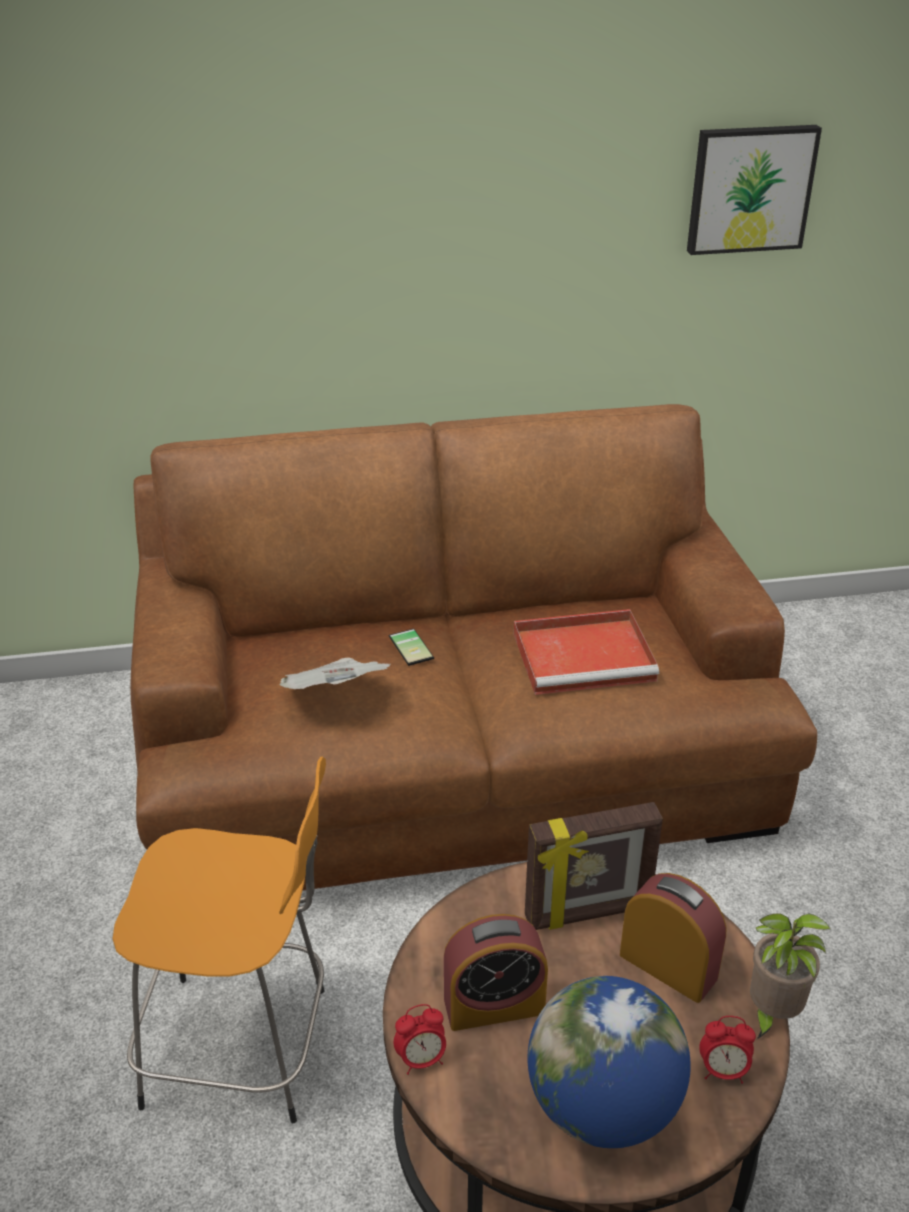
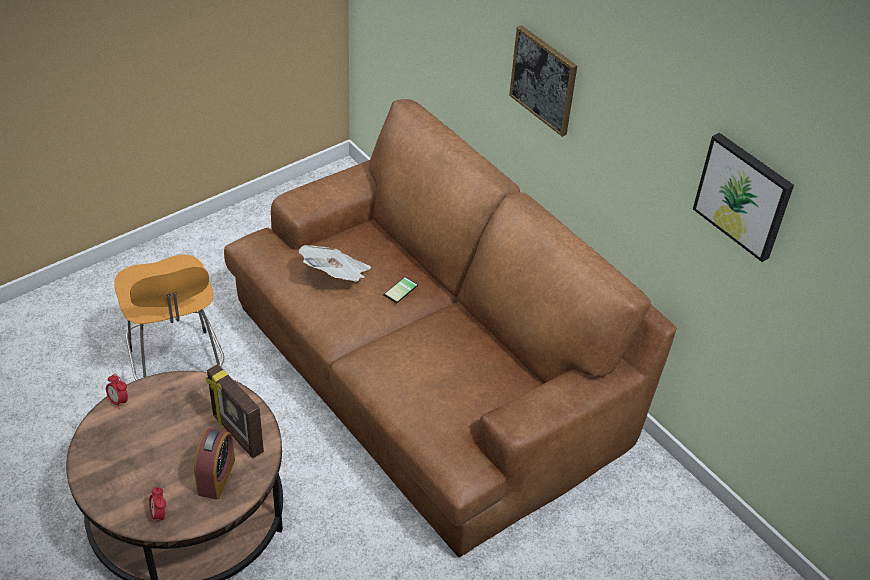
camera: 60 degrees right, 10 degrees up
(385, 257) = (544, 80): none -> picture
(494, 1005) = (161, 416): alarm clock -> none
(586, 656) = (440, 368): red tray -> none
(603, 1106) = (120, 474): globe -> none
(771, 1014) = (204, 527): potted plant -> none

